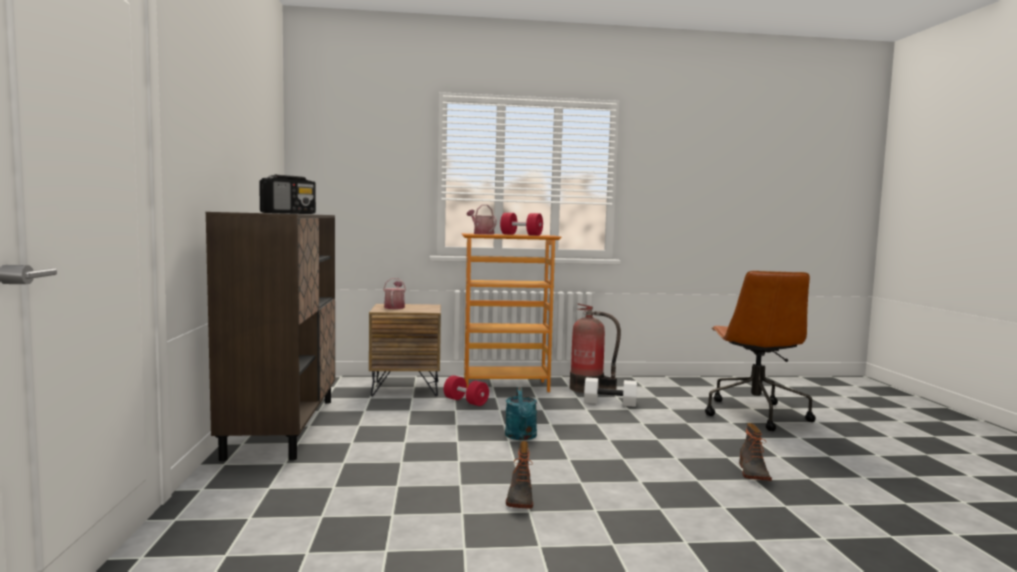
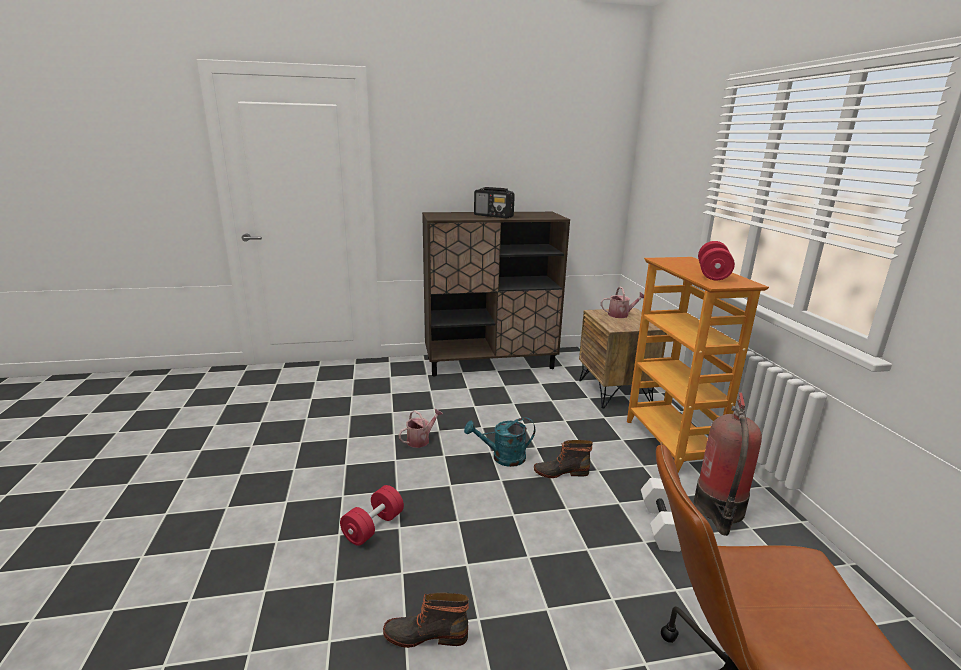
camera: 85 degrees right, 15 degrees up
(465, 401) = (594, 424): red dumbbell -> red dumbbell (373, 527)
(482, 233) = (683, 262): watering can -> watering can (421, 440)
(519, 498) = (368, 459): boot -> boot (561, 471)

